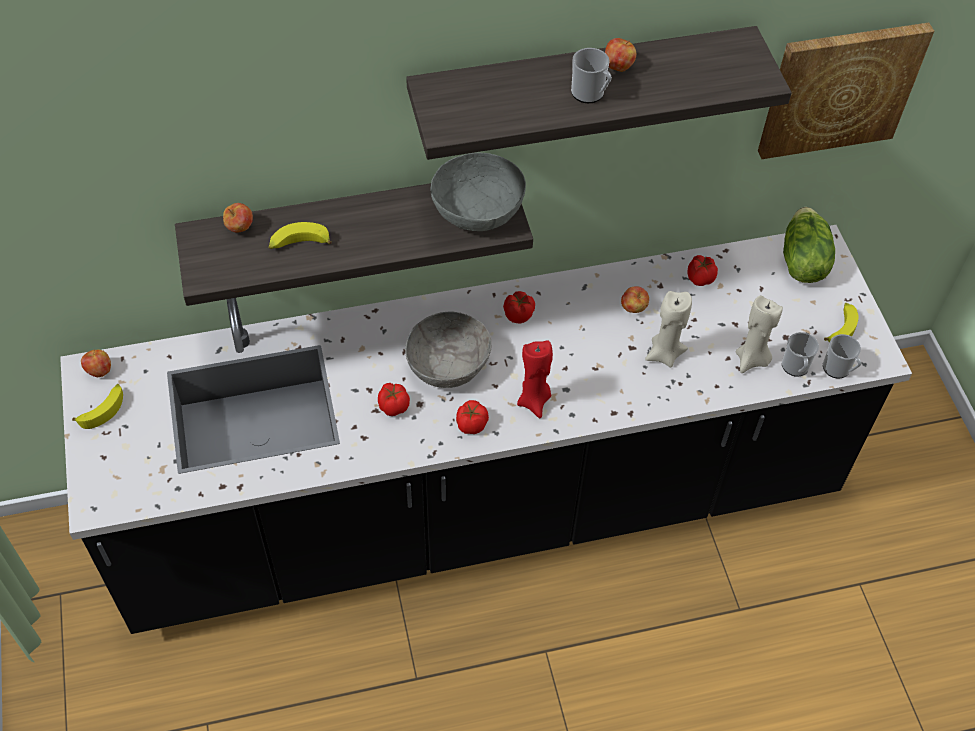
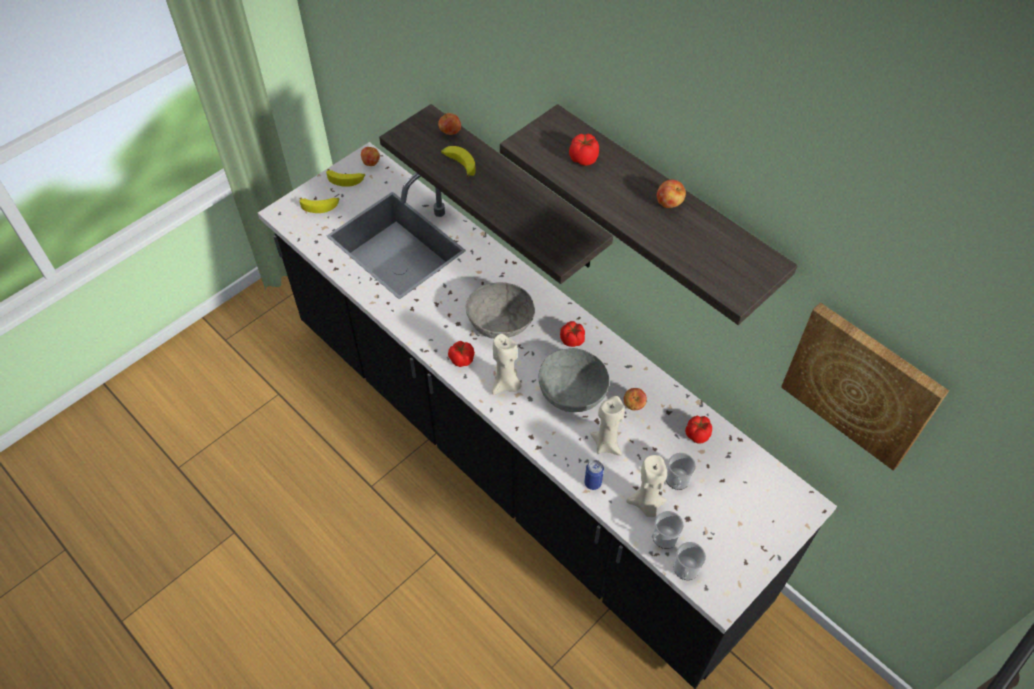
camera: 60 degrees right, 0 degrees up
(393, 406) = (446, 311): tomato -> tomato (584, 158)
(477, 210) = (560, 235): grey bowl -> grey bowl (572, 391)
(534, 401) = (506, 385): red candle -> beige candle
(590, 94) = (625, 201): mug -> mug (677, 482)
(701, 389) = (592, 483): none -> can
(801, 261) = (774, 497): lettuce -> none
(840, 328) = (729, 555): banana -> banana (320, 206)

